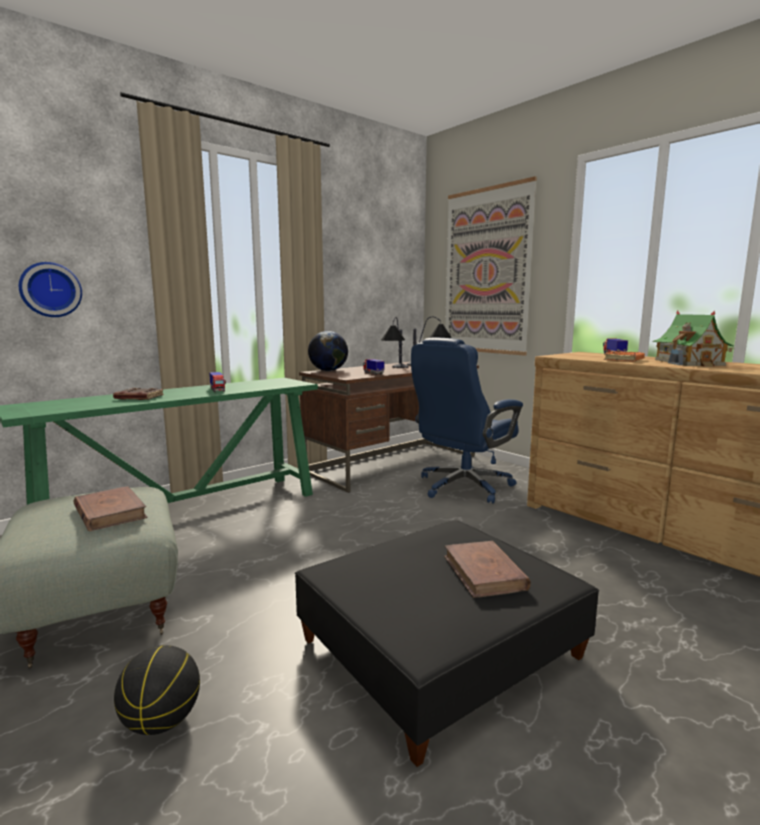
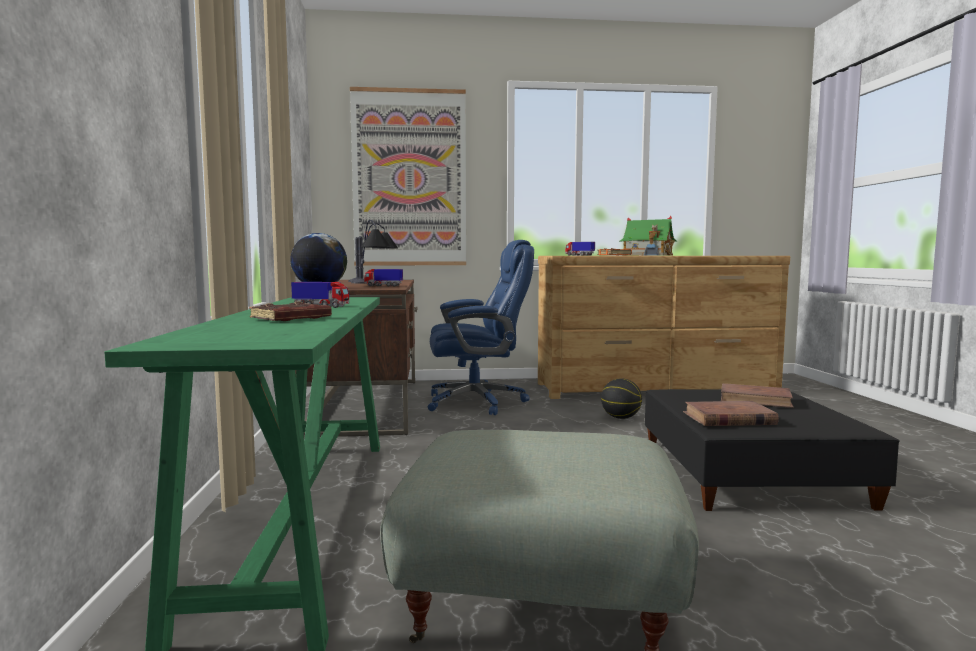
camera: 55 degrees left, 5 degrees down
(50, 290) = (87, 102): wall clock -> none
(110, 512) = (569, 440): brown book -> brown book (728, 418)
(161, 722) = (808, 590): basketball -> basketball (620, 418)
(463, 487) = (478, 402): blue office chair -> blue office chair turned 90 degrees counterclockwise

